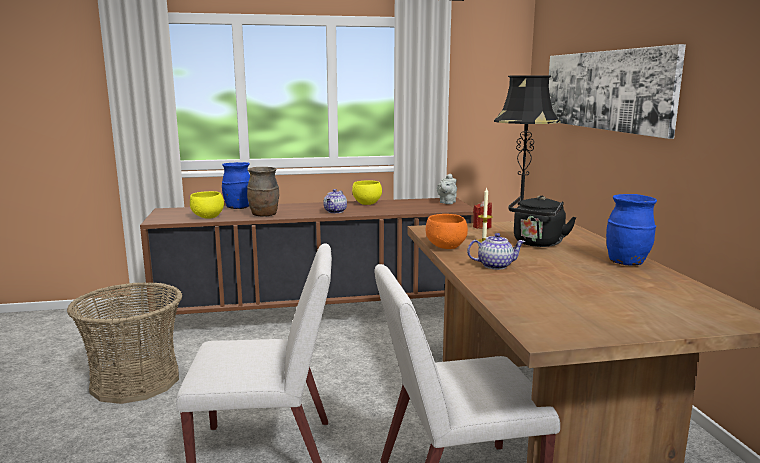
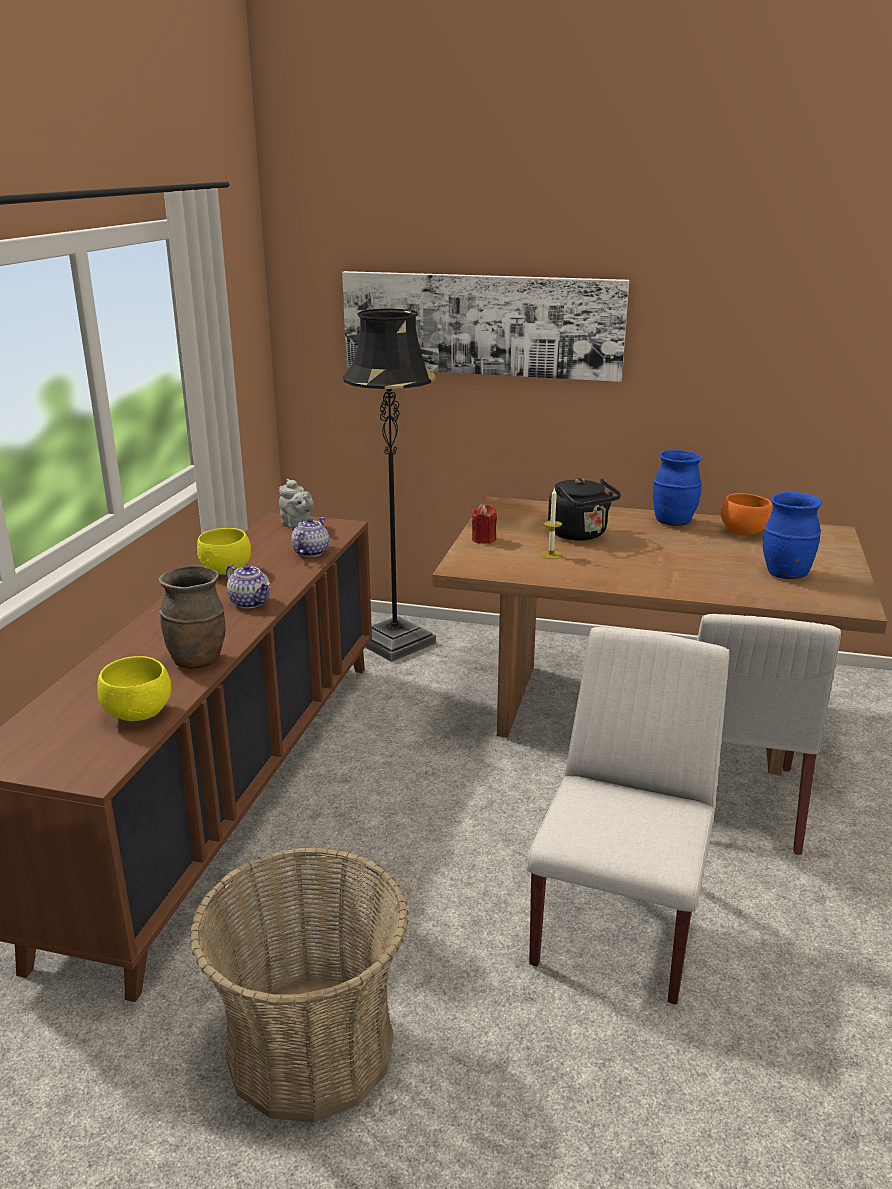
camera: 65 degrees left, 10 degrees up
(238, 208) = (96, 676): blue vase -> blue vase (785, 574)
(447, 247) = (559, 577): orange bowl -> orange bowl (744, 532)
(495, 265) = (648, 573): teapot -> teapot (310, 552)

